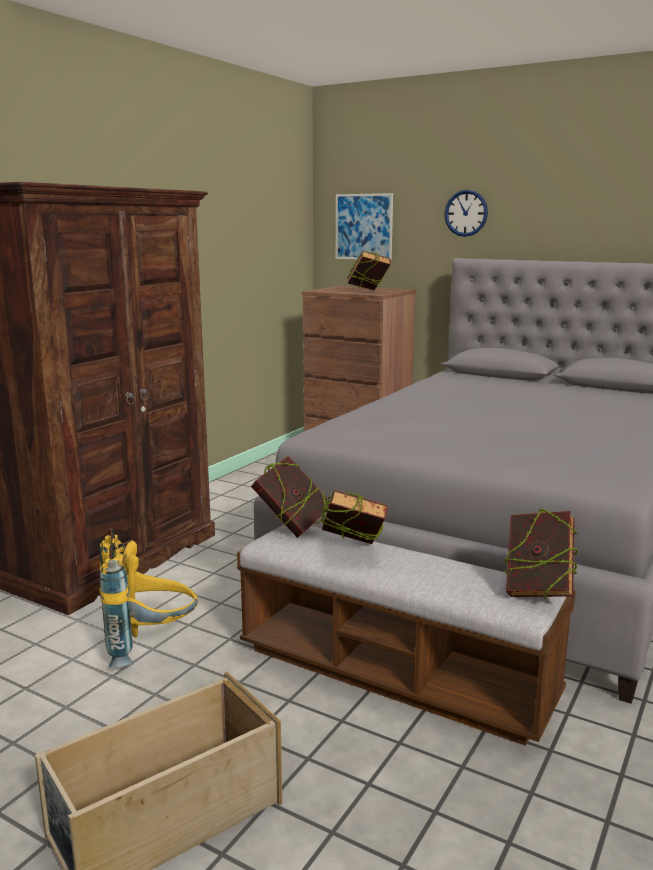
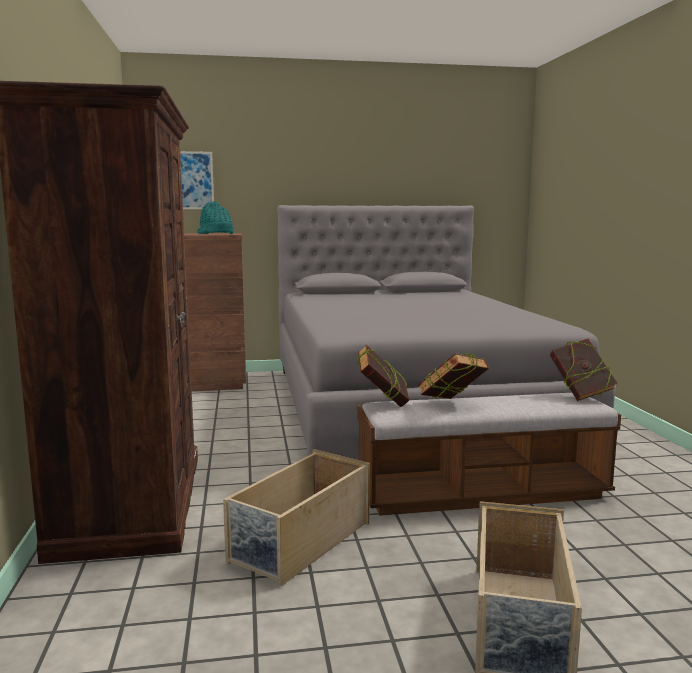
camera: 40 degrees left, 5 degrees down
(150, 646) = (300, 543): yellow backpack -> beige storage box
(368, 291) = (215, 234): book -> turquoise hat
(466, 213) = (279, 170): wall clock -> none

